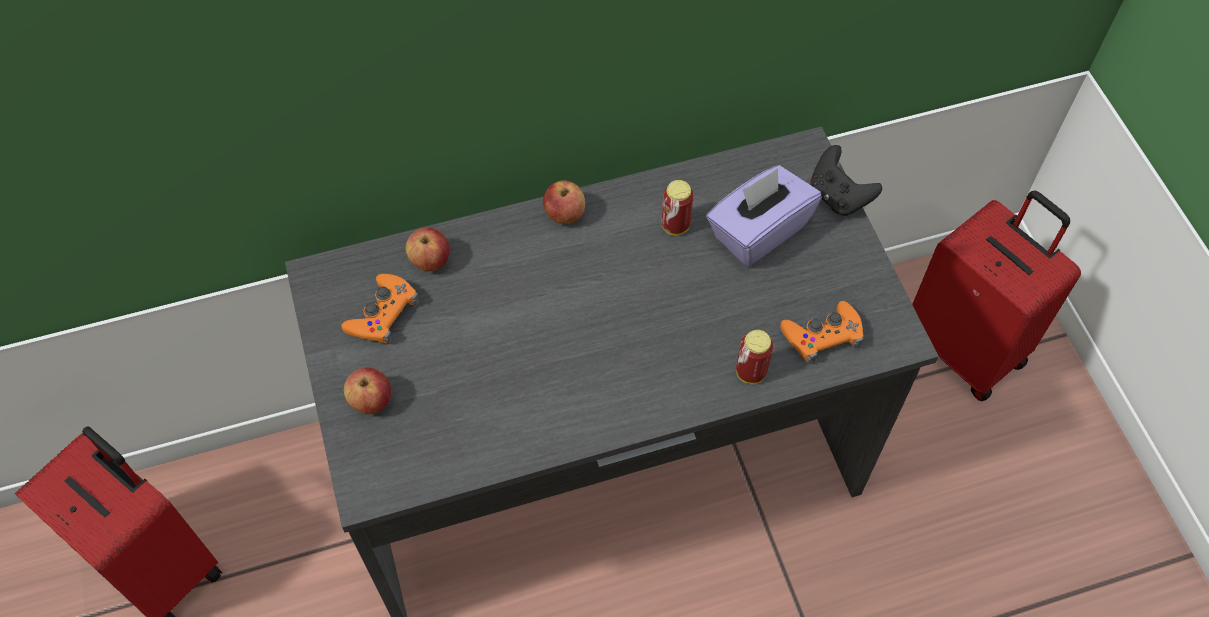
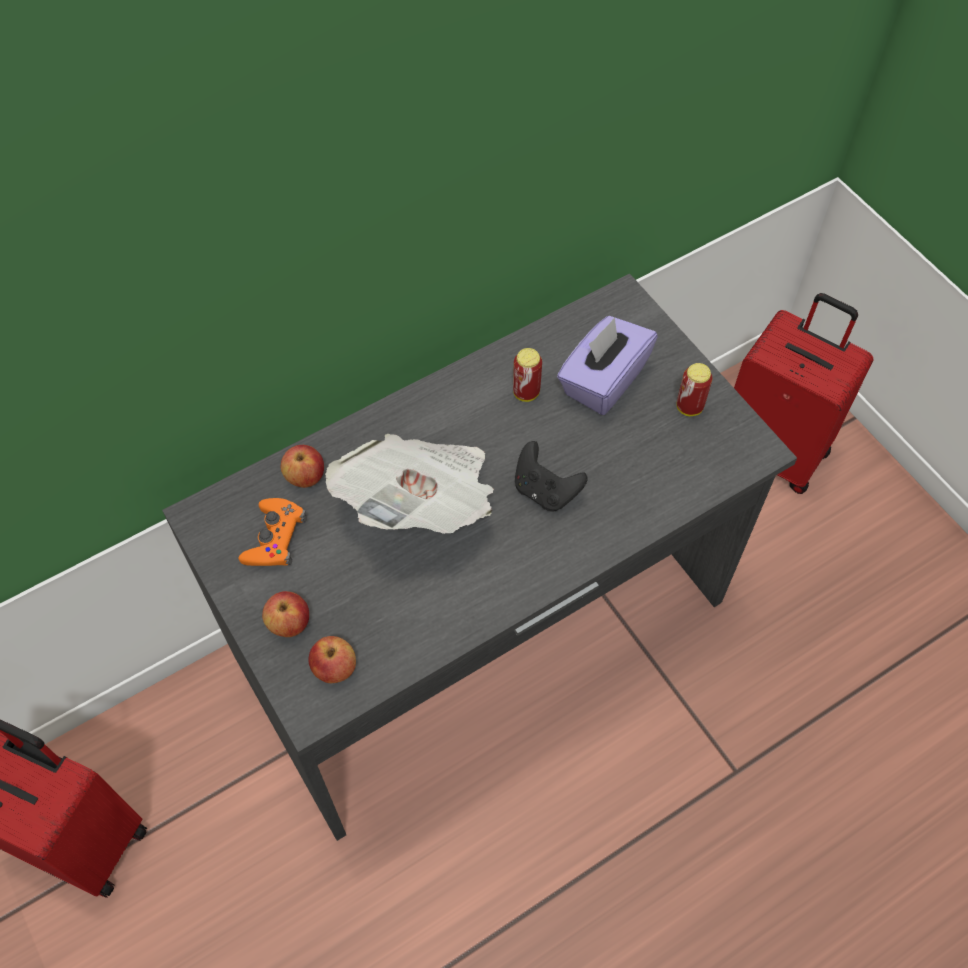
camera: 15 degrees left, 0 degrees up
(535, 312) = (420, 502): none -> newspaper
(564, 215) = (420, 405): apple -> apple (334, 669)
(750, 373) = (636, 512): can -> can (689, 407)
(822, 336) = (690, 463): orange game controller -> none
(838, 197) = (664, 334): black game controller -> black game controller (545, 490)

